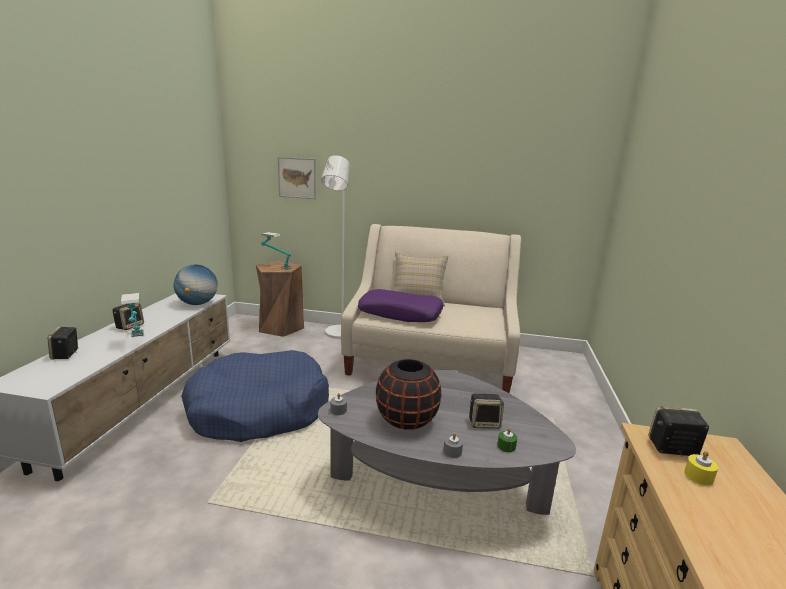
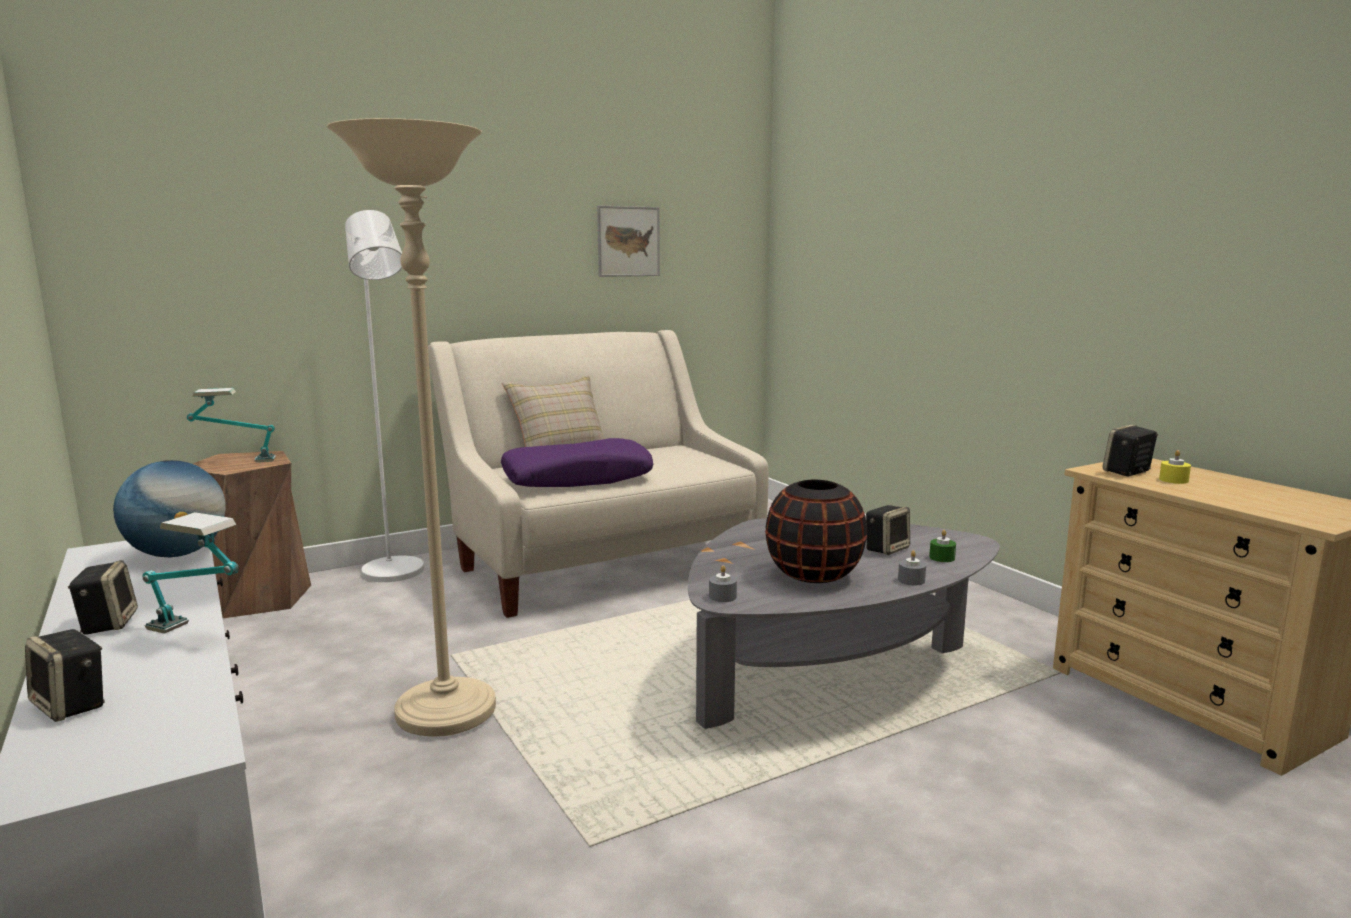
camera: 40 degrees left, 5 degrees down
(259, 409) = (446, 712): blue dog bed -> beige floor lamp
(297, 178) = (246, 265): picture -> picture (628, 241)

